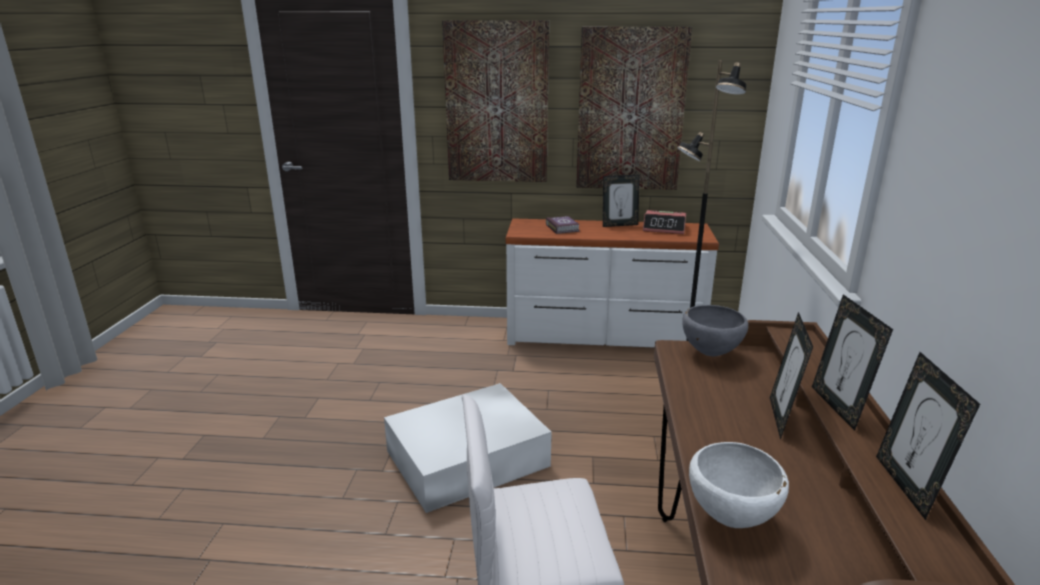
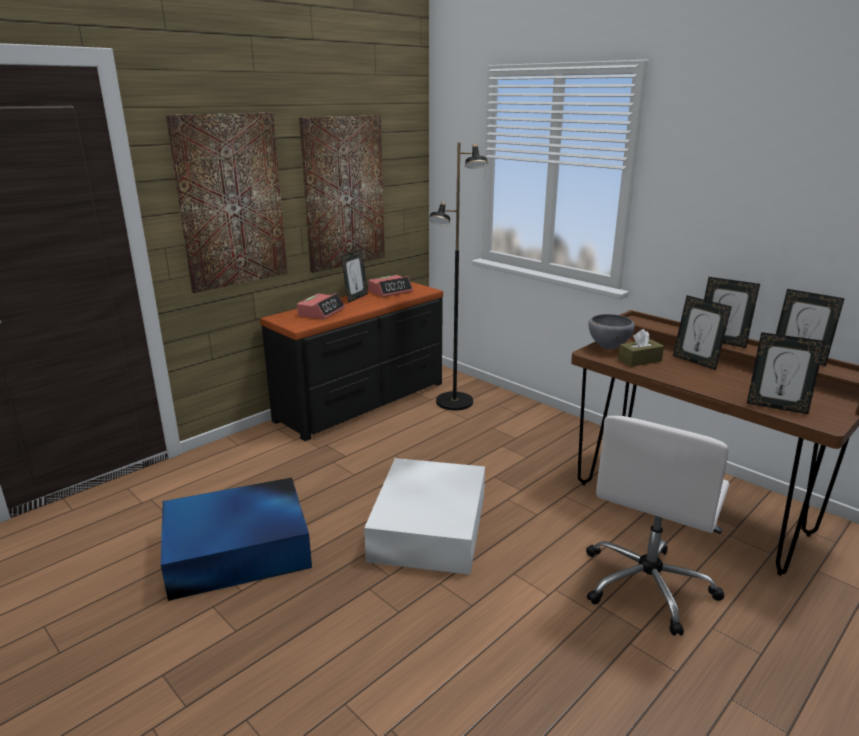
camera: 50 degrees left, 0 degrees up
(346, 393) = (240, 550): none -> blue storage box
(562, 228) = (321, 312): book -> alarm clock
(603, 336) = (363, 402): white dresser -> black dresser
(709, 381) = (639, 360): none -> brown tissue box
(732, 519) = (776, 406): white bowl -> picture frame

